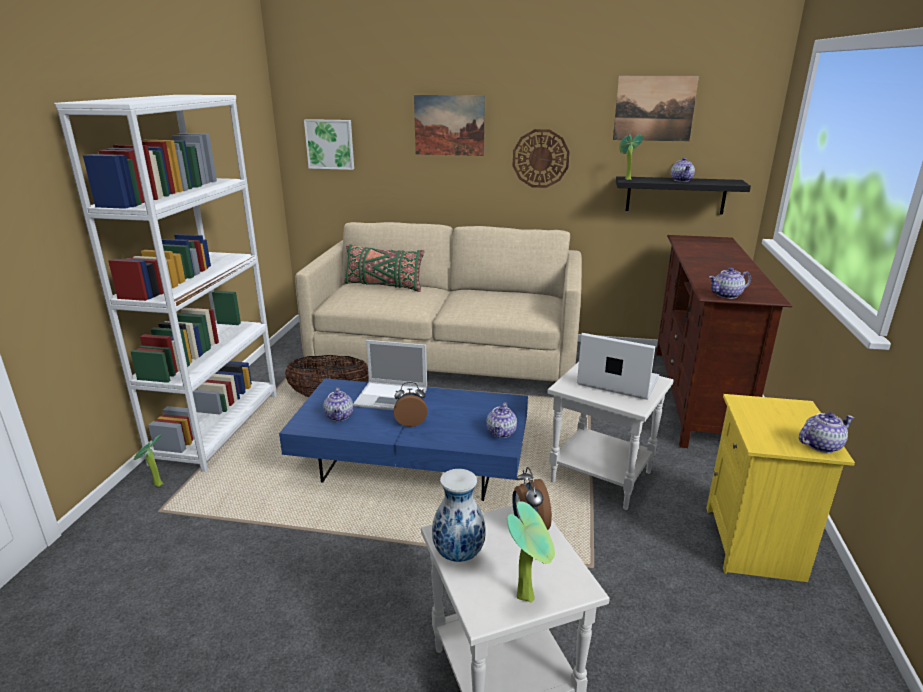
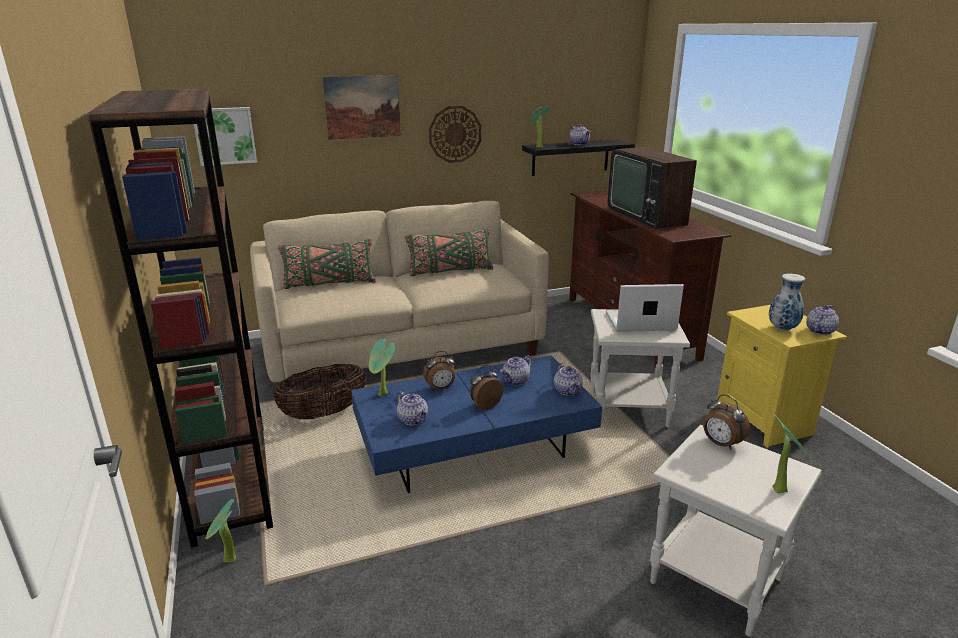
camera: 30 degrees left, 0 degrees up
(218, 427) = (231, 480): white bookcase -> brown bookcase
(342, 389) = (382, 395): none -> potted plant
(392, 397) = (440, 388): laptop -> alarm clock
(459, 554) = (704, 480): vase -> vase (782, 328)
(497, 294) = (450, 271): none -> green pillow
(654, 108) = (549, 82): picture -> none
(721, 268) = (649, 215): none -> television
(726, 295) = (684, 235): teapot -> teapot (516, 381)

